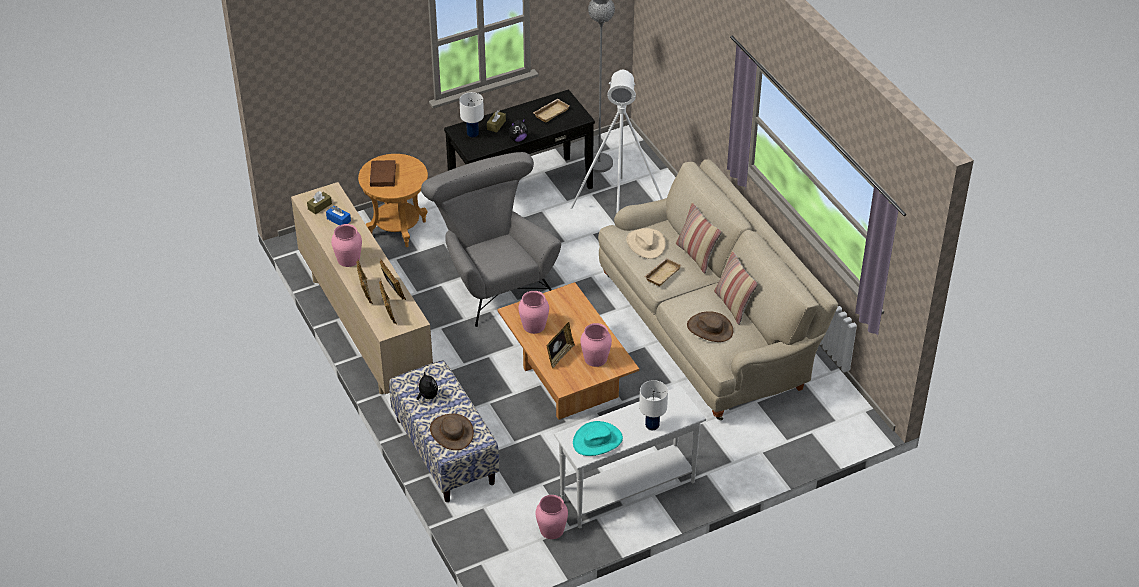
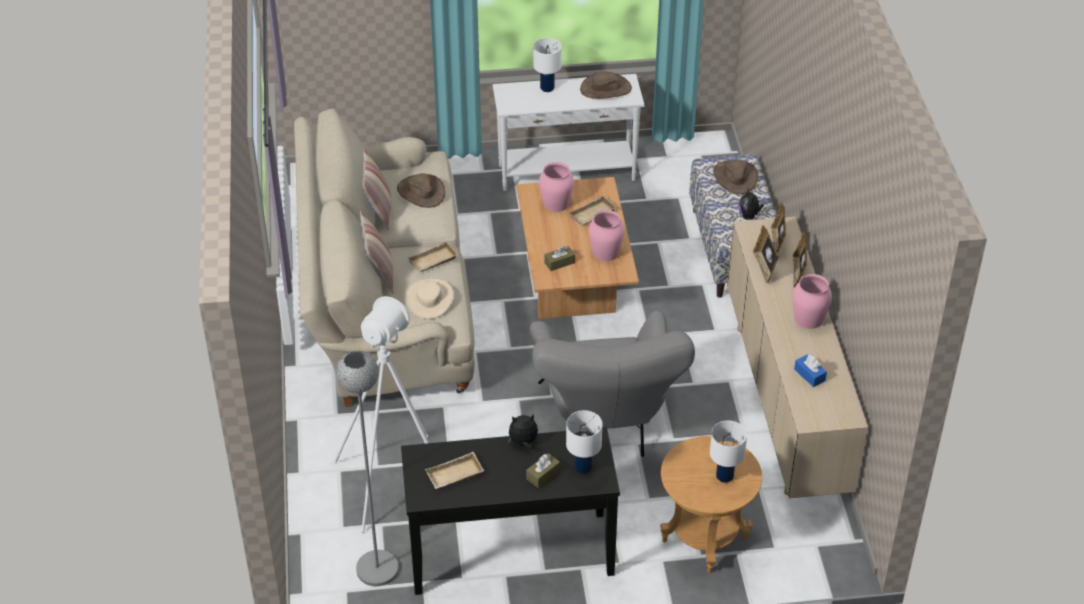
camera: 160 degrees left, 0 degrees up
(319, 206) = (831, 401): brown tissue box -> brown tissue box (559, 263)
(383, 175) = (725, 476): brown book -> white table lamp
(551, 530) = (654, 161): pink vase -> none
(559, 355) = (592, 215): picture frame -> beige tray
(597, 440) = (605, 89): turquoise hat -> brown hat

